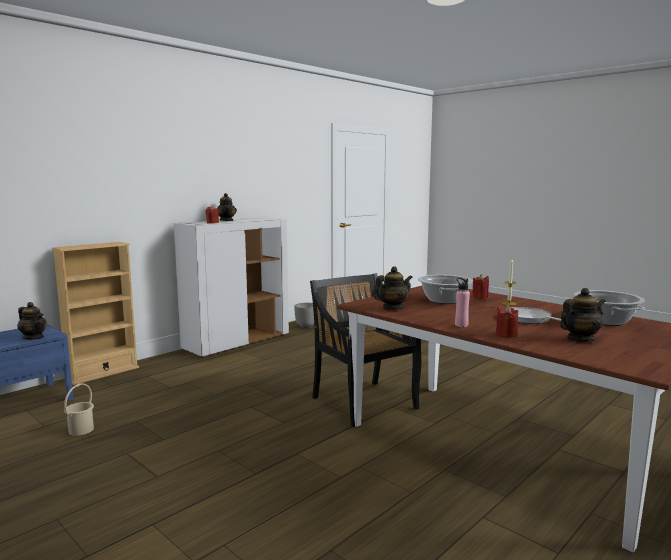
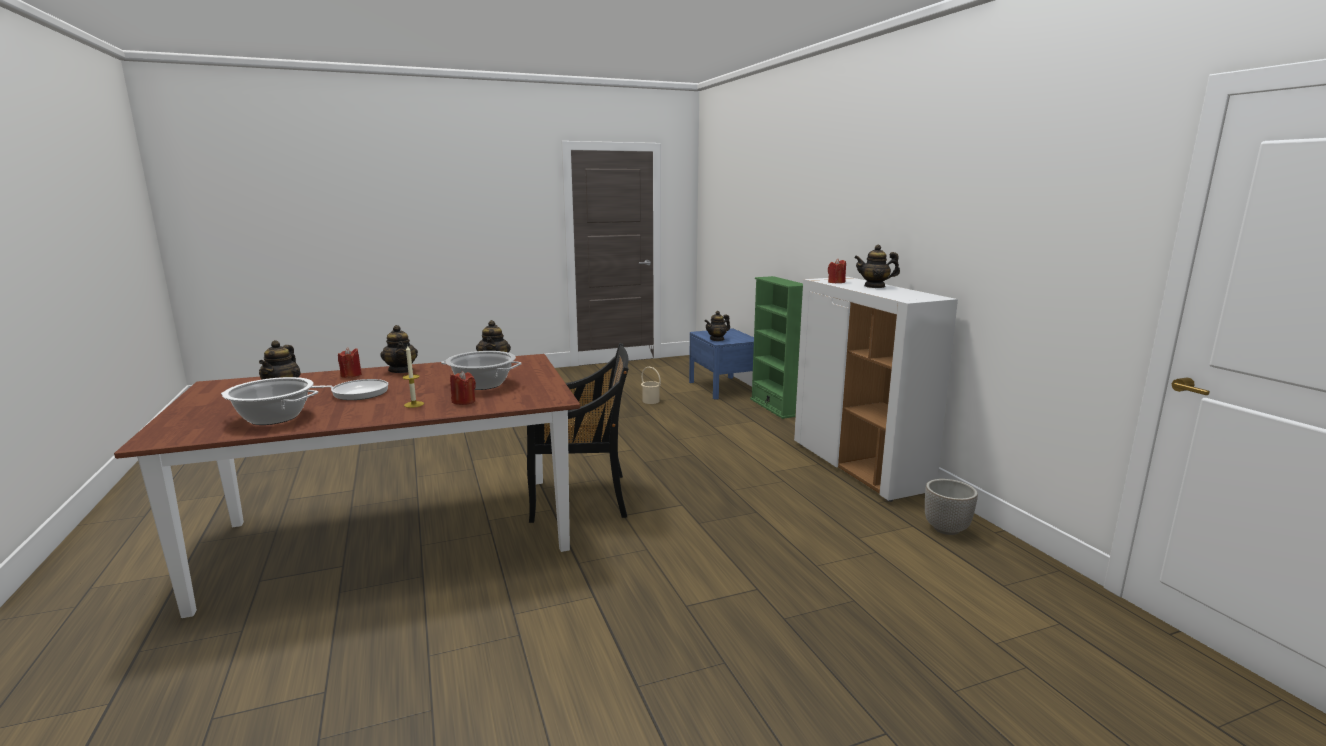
camera: 115 degrees right, 5 degrees up
(102, 373) = (775, 407): beige bookcase -> green bookcase
(461, 325) = (401, 370): pink bottle -> teapot

